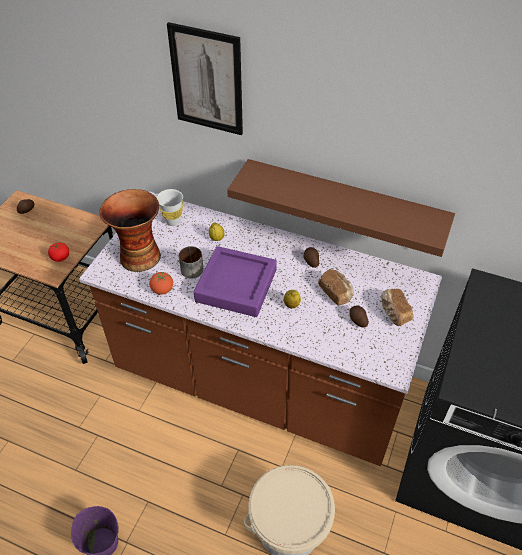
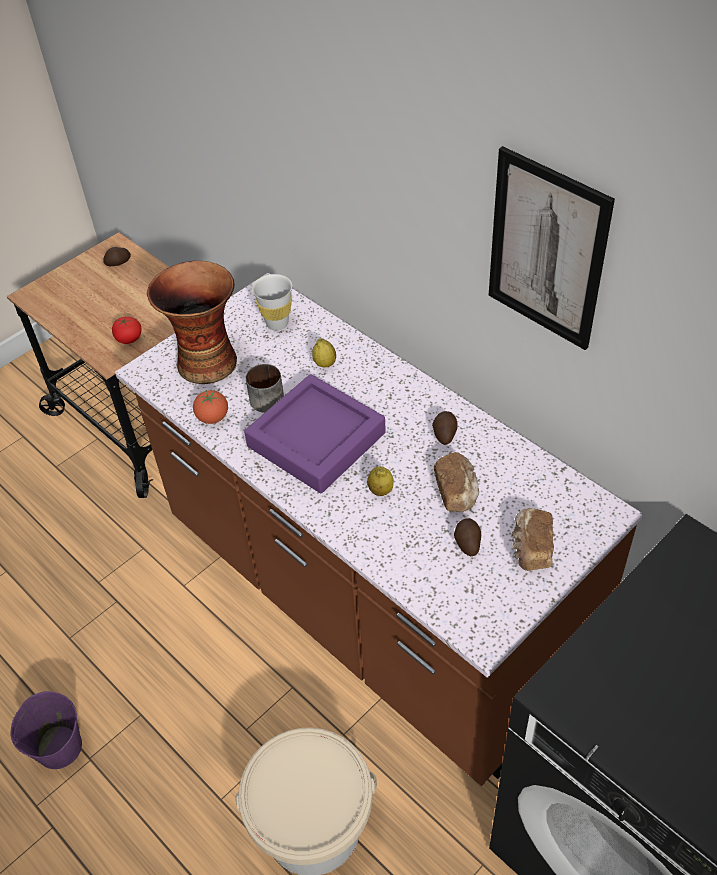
camera: 25 degrees right, 0 degrees up
(207, 80) = (337, 122): picture -> picture (547, 250)
(344, 205) = (511, 359): brown shelf -> none

